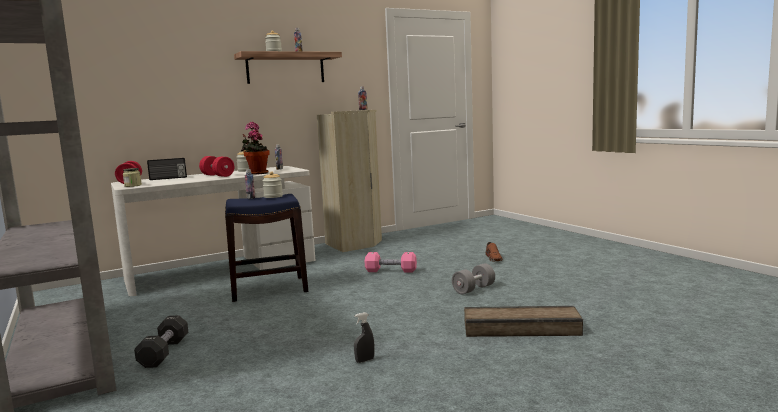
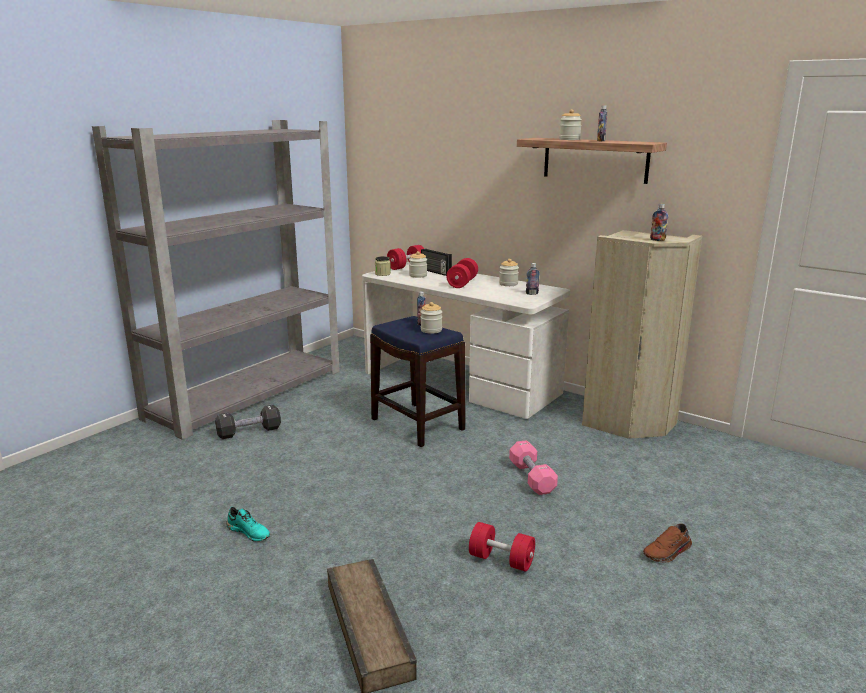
camera: 65 degrees right, 10 degrees up
(166, 181) = (418, 275): none -> jar
(257, 173) = (488, 293): potted plant -> none
(365, 360) = (249, 532): grey spray bottle -> turquoise shoe
(473, 289) = (501, 560): grey dumbbell -> red dumbbell

